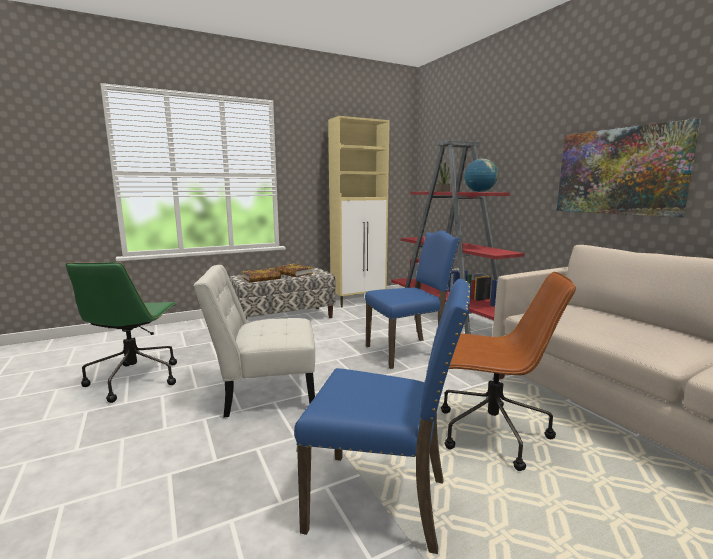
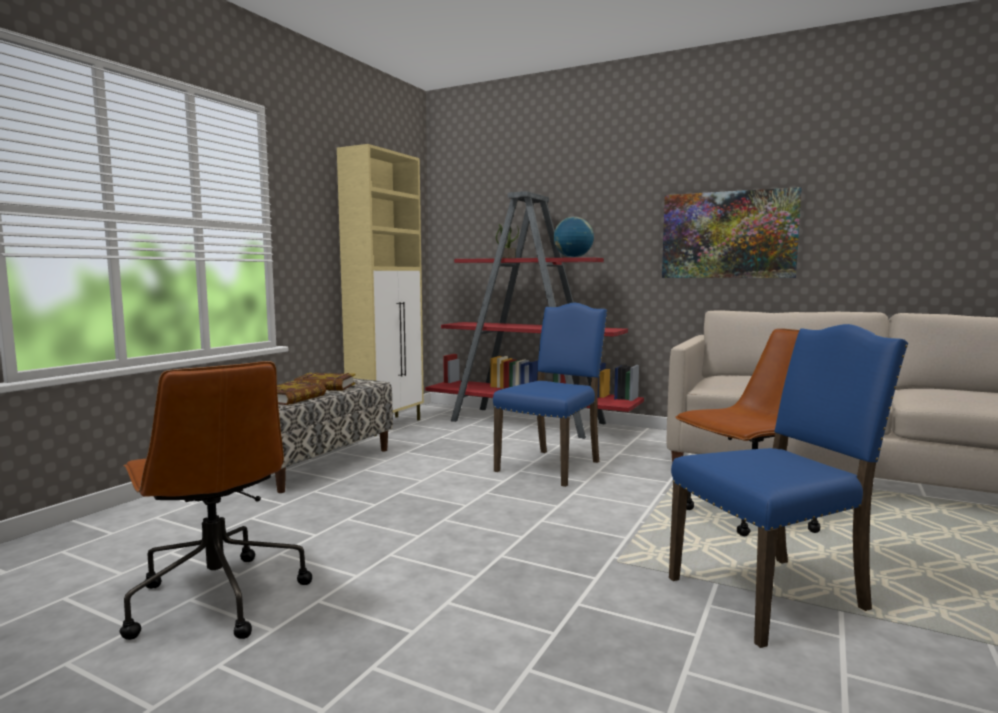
camera: 35 degrees left, 5 degrees down
(135, 379) = (216, 598): green office chair -> brown office chair
(264, 393) = (469, 550): white chair -> none

